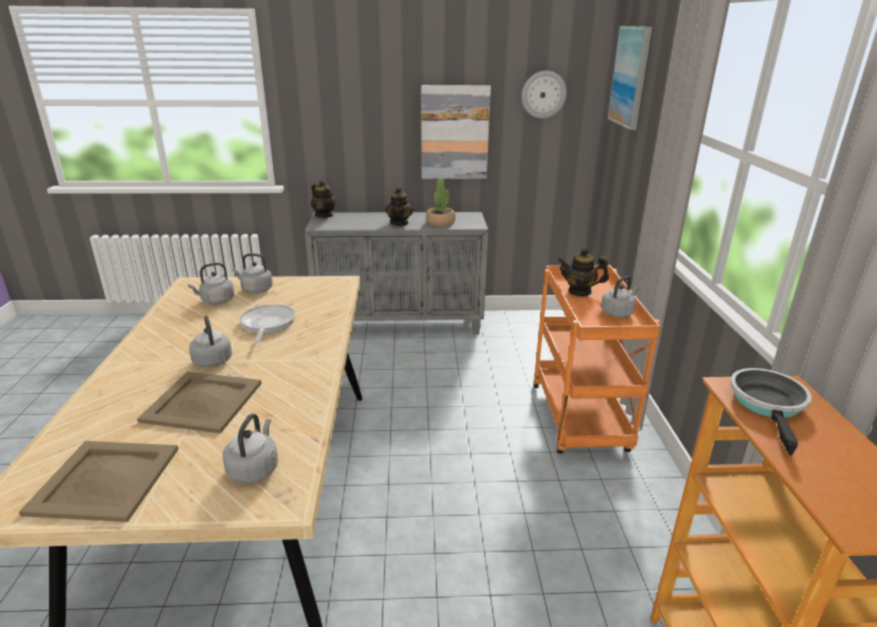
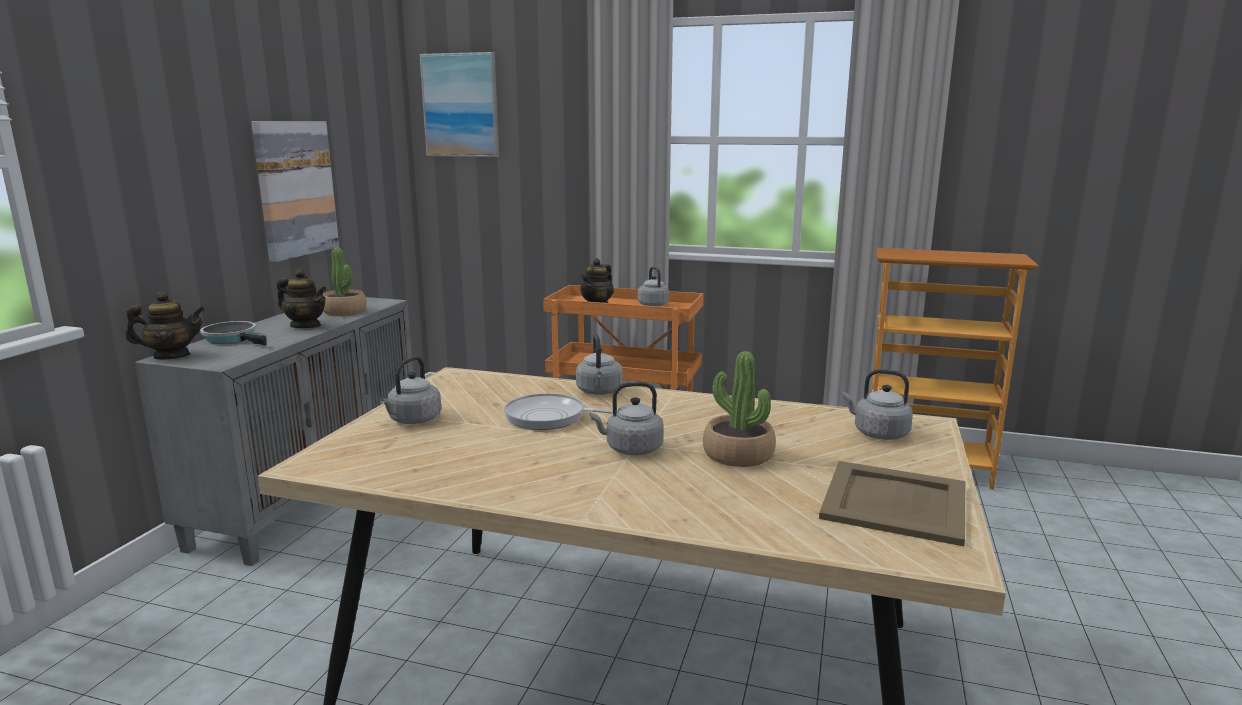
camera: 70 degrees left, 10 degrees down
(202, 401) = (738, 455): beige tray -> potted plant
(216, 301) = (424, 446): grey kettle -> grey kettle (599, 392)
(543, 94) = (365, 132): wall clock -> none
(768, 405) = (911, 254): frying pan -> frying pan (233, 339)

